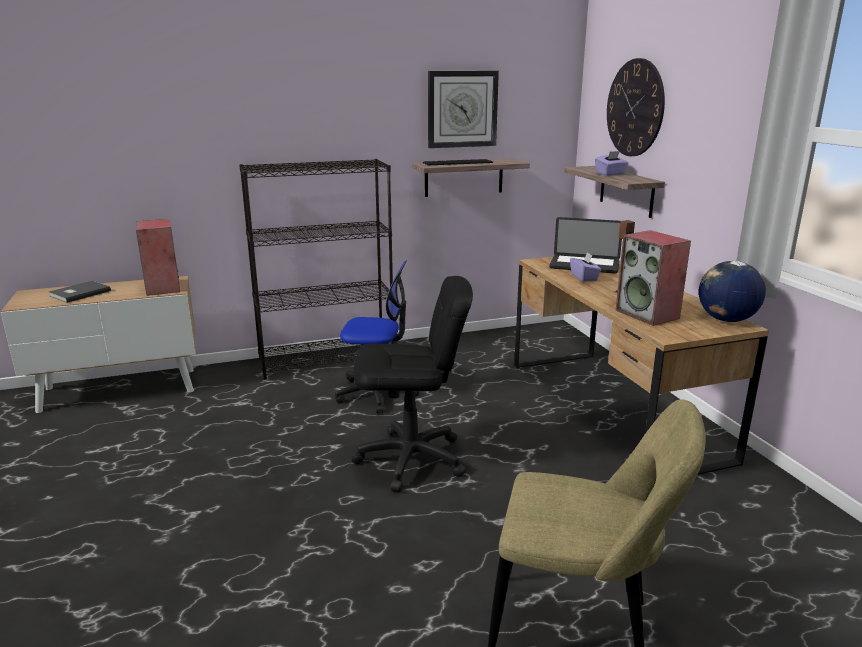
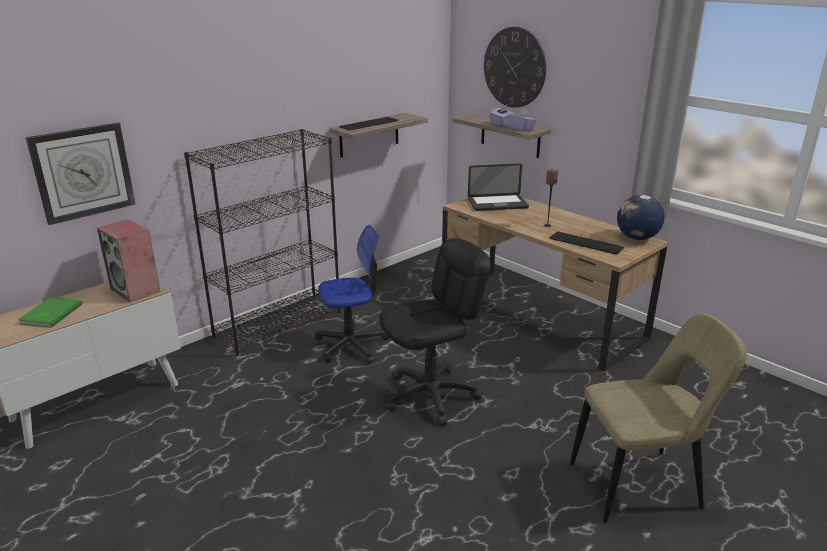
camera: 25 degrees left, 5 degrees up
(79, 293) = (49, 314): grey book -> green book
(462, 109) = (365, 74): wall clock -> wall clock (83, 172)
(584, 278) = (510, 216): purple tissue box -> purple tissue box (521, 129)
(648, 314) = (585, 243): speaker -> keyboard

